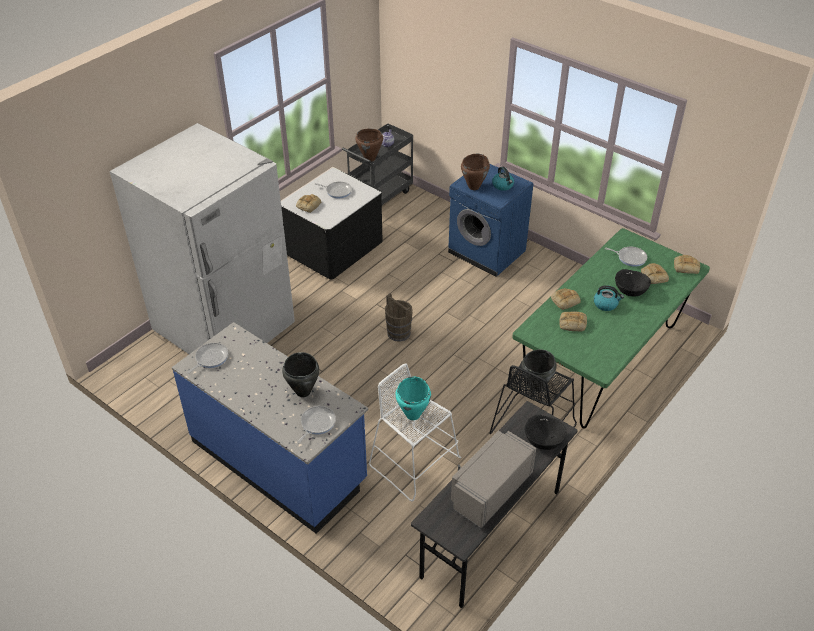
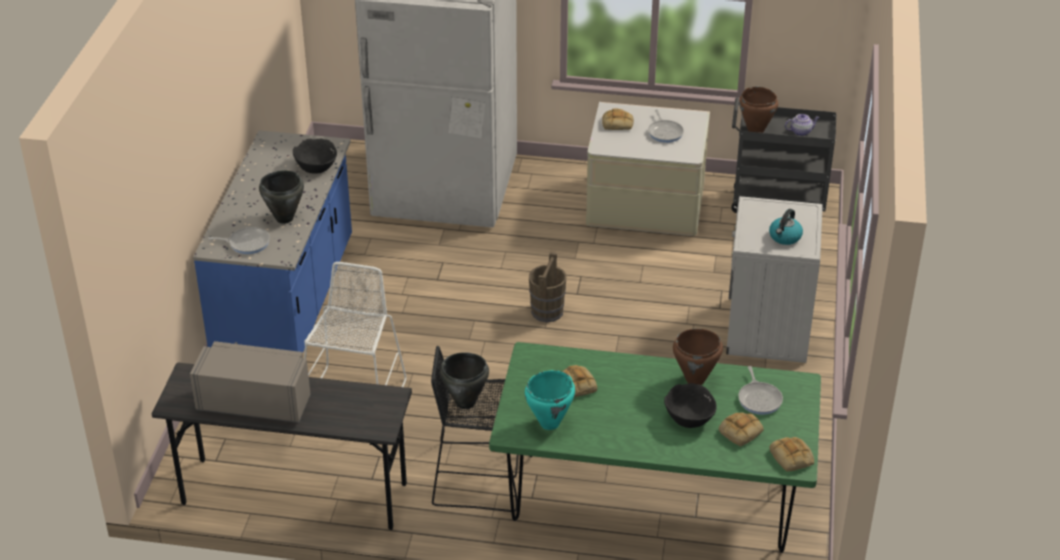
camera: 60 degrees right, 5 degrees down
(210, 358) = (287, 146): frying pan -> none
(333, 249) = (645, 207): black nightstand -> beige nightstand
(413, 414) = (349, 326): turquoise cooking pot -> turquoise cooking pot (550, 423)
(474, 186) = (756, 215): brown cooking pot -> brown cooking pot (695, 380)
(486, 253) = (765, 329): blue washing machine -> white washing machine
(543, 440) = (357, 419): black bowl -> black bowl (316, 166)
(565, 300) = (615, 366): bread -> none
(606, 304) = (640, 403): kettle -> none

